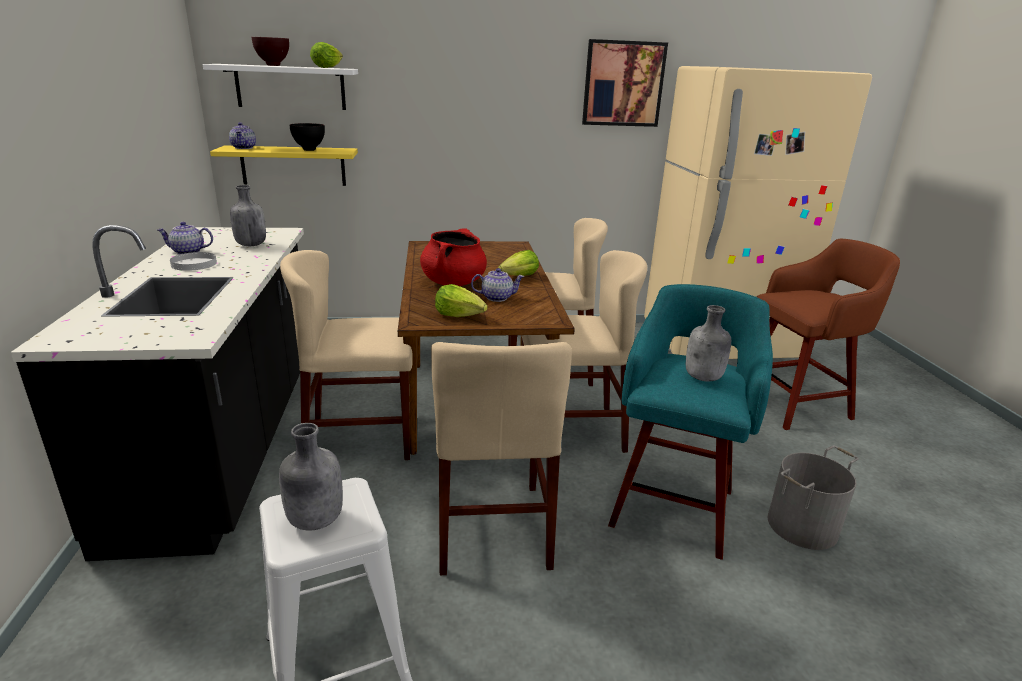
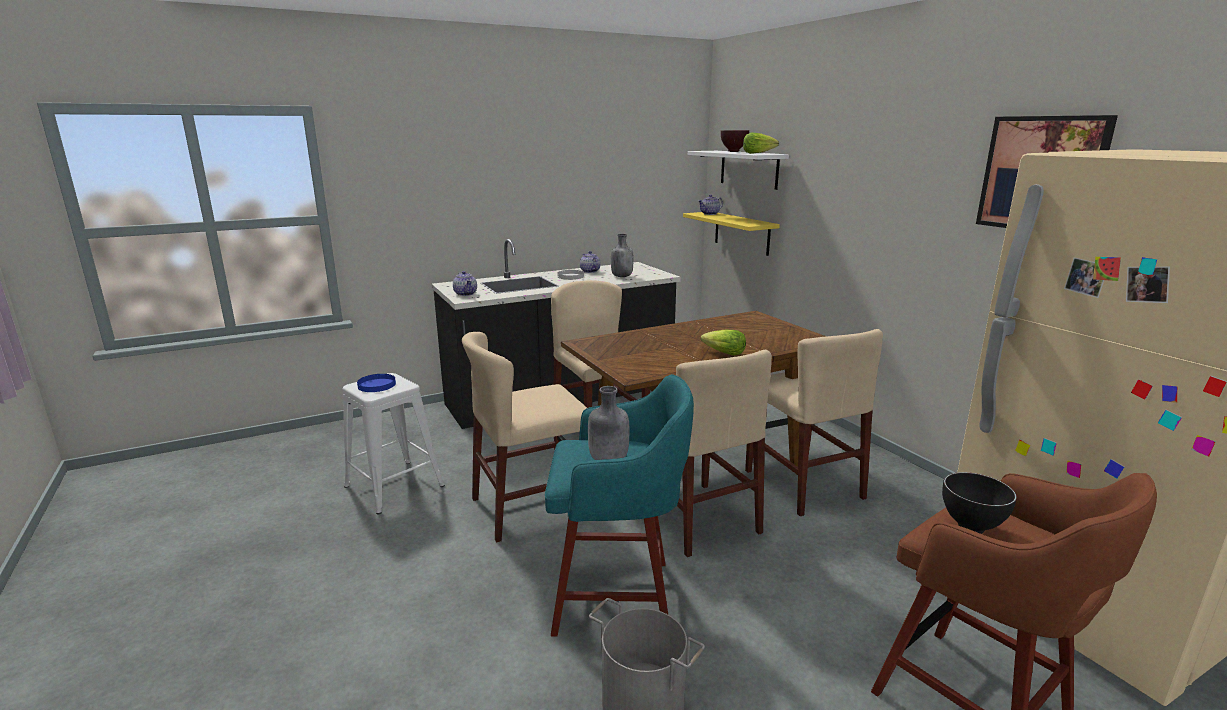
camera: 70 degrees right, 5 degrees down
(308, 150) = (737, 220): black bowl -> black bowl (969, 528)
(314, 521) = (376, 385): grey bottle -> blue plate
(453, 283) = (673, 338): red cooking pot -> none
(460, 315) = (605, 350): lettuce -> none
(497, 297) = (659, 354): teapot -> teapot (466, 294)

